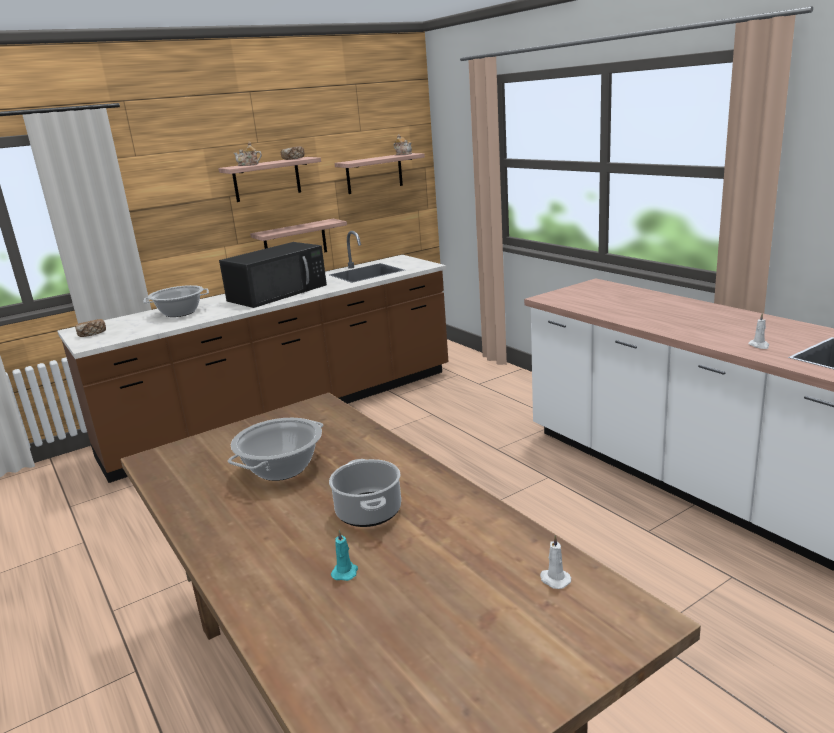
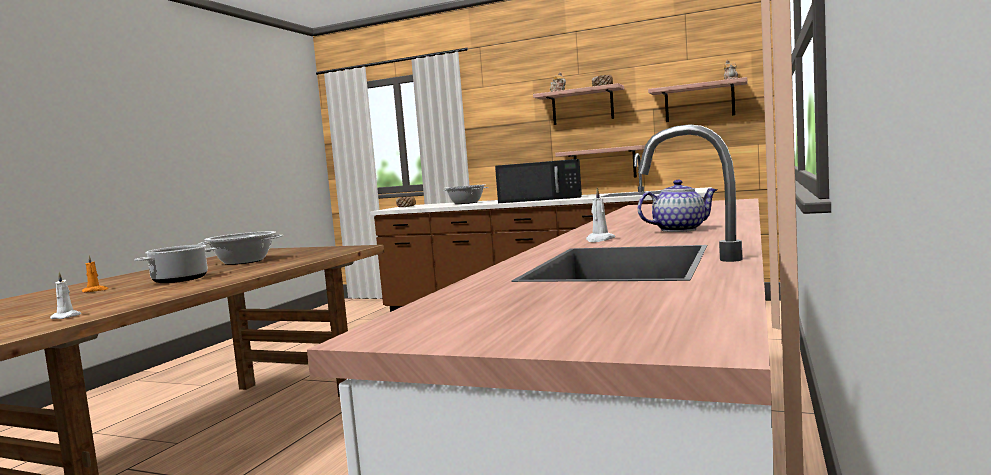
camera: 55 degrees right, 15 degrees down
(345, 572) = (95, 290): turquoise candle -> orange candle
(748, 326) = (679, 230): none -> teapot

